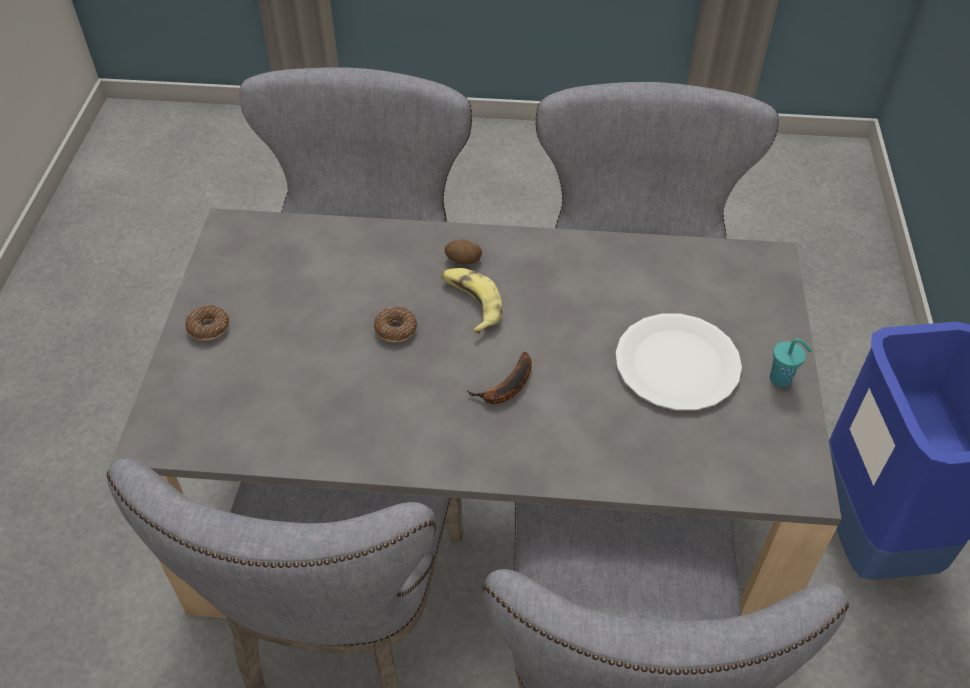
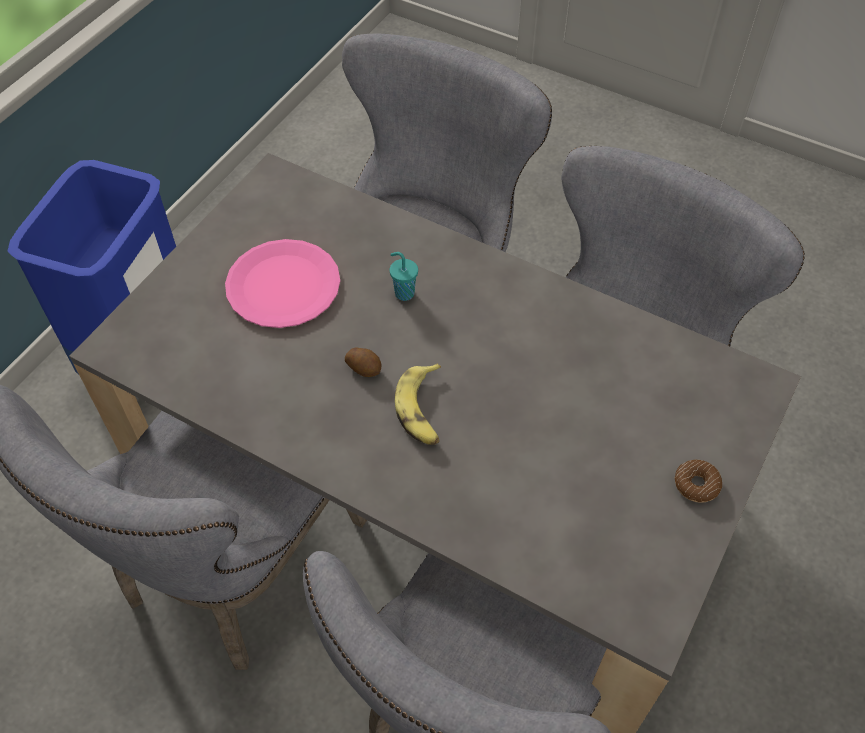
camera: 155 degrees left, 5 degrees up
(396, 329) = (508, 410): donut -> none
(463, 260) = (402, 465): potato -> potato (364, 368)
(506, 388) = (437, 317): banana -> none
(677, 364) = (283, 285): white plate -> pink plate
(781, 379) = (214, 244): turquoise cup -> turquoise cup (403, 293)

